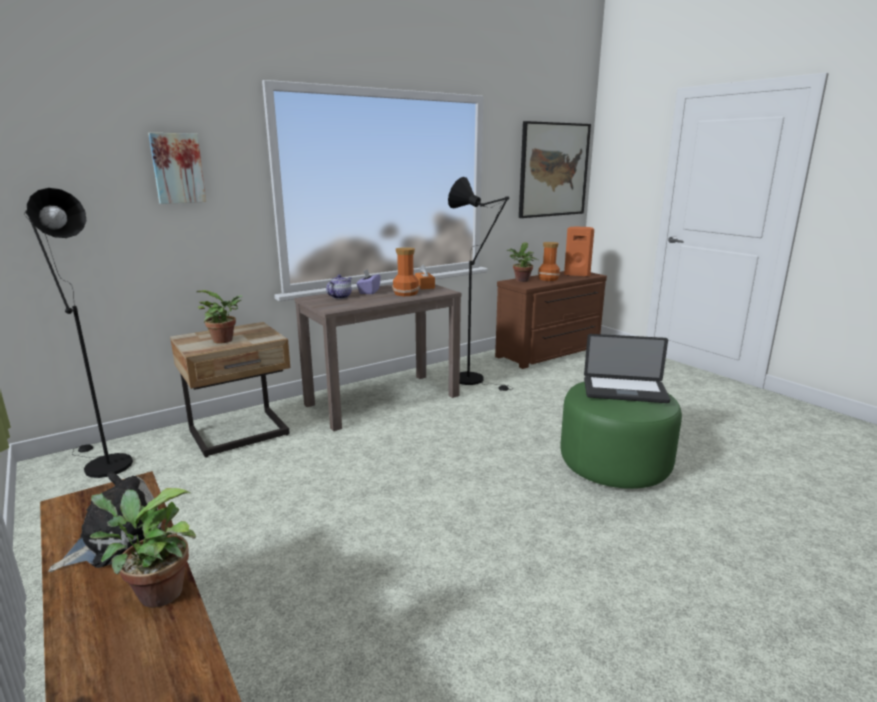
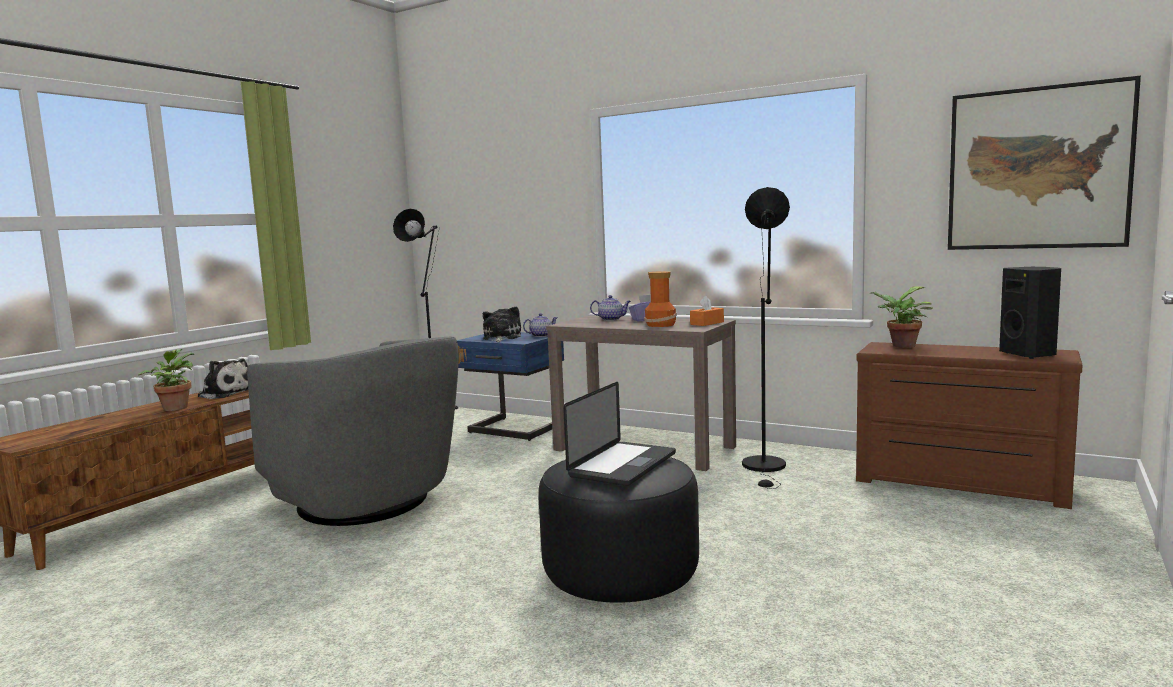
camera: 65 degrees right, 10 degrees down
(177, 168) = (525, 193): picture -> none
(225, 340) = (501, 338): potted plant -> plush toy
(241, 434) = (514, 430): beige nightstand -> blue nightstand
(254, 328) = (541, 335): none -> teapot
(355, 555) = (365, 503): none -> grey armchair
(548, 279) = (948, 350): vase -> none
(577, 274) = (1029, 354): orange speaker -> black speaker
(614, 465) = (621, 574): green ottoman -> black ottoman
(624, 391) = (623, 465): laptop -> laptop turned 135 degrees counterclockwise

